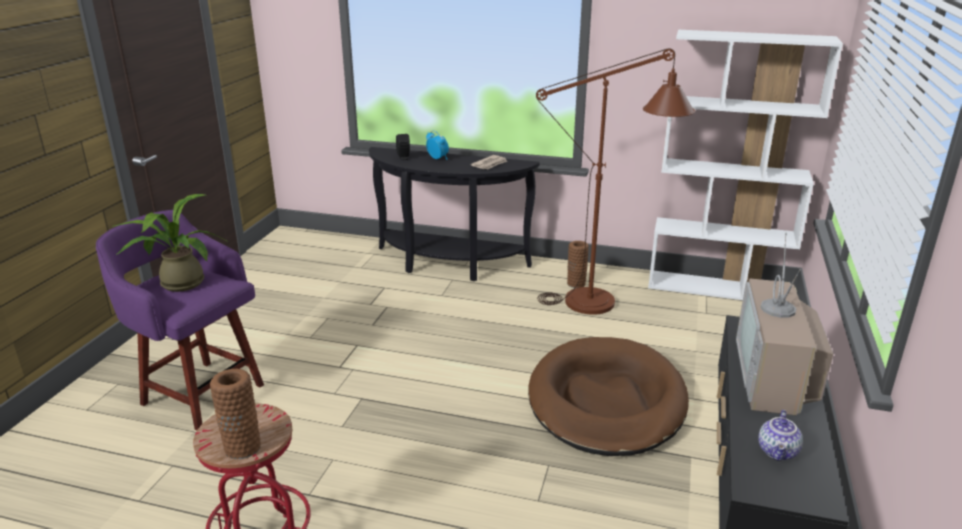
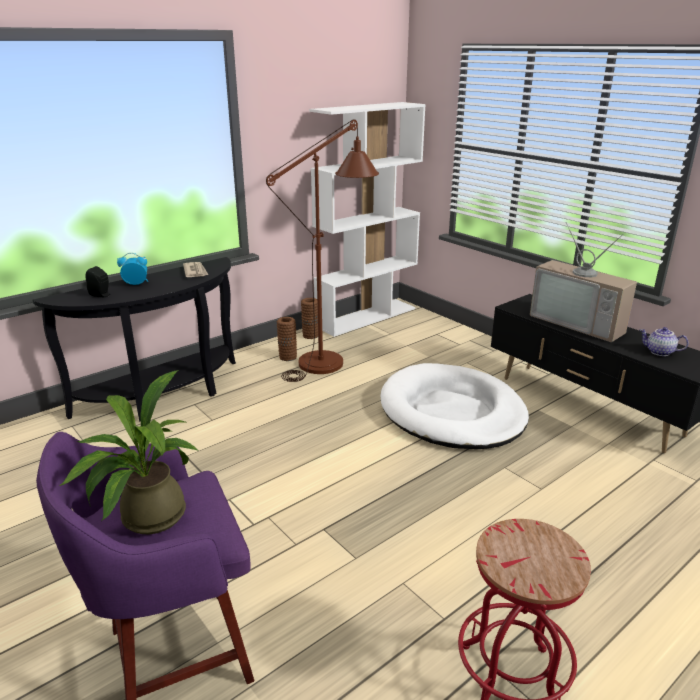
camera: 55 degrees left, 0 degrees up
(242, 447) = (562, 563): brown vase -> brown vase (310, 335)
(606, 401) = (452, 412): brown dog bed -> white dog bed
(778, 452) = (659, 352): teapot -> teapot turned 150 degrees clockwise

